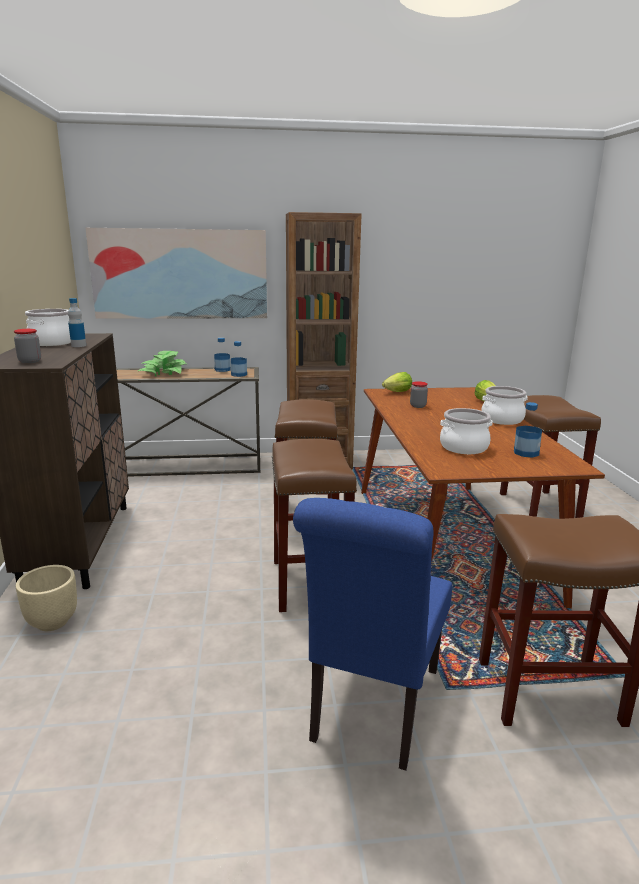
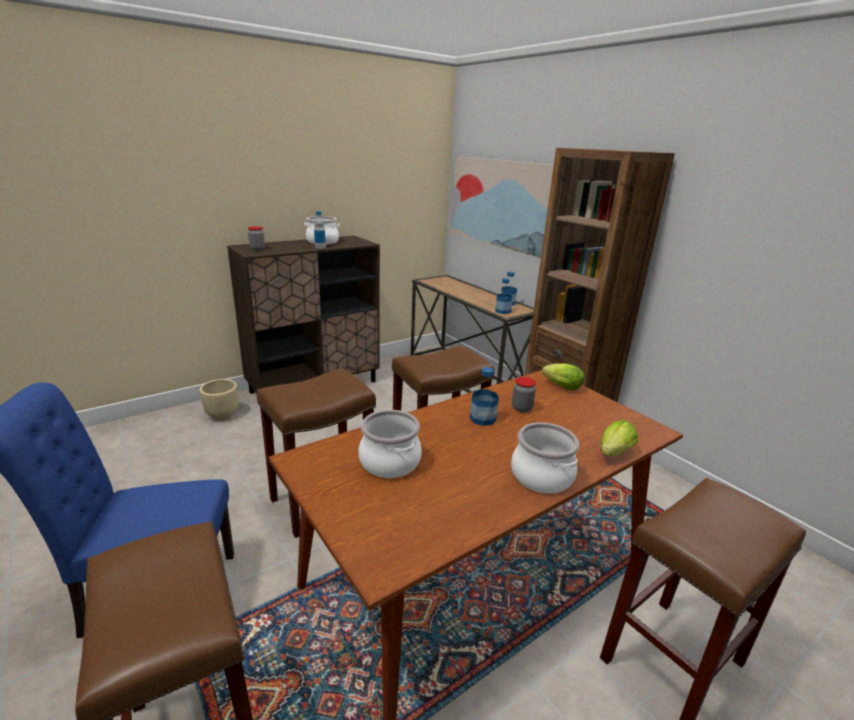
camera: 60 degrees right, 5 degrees up
(164, 373) = (465, 290): potted plant -> none
(526, 453) = (408, 513): bottle -> bottle (482, 418)

